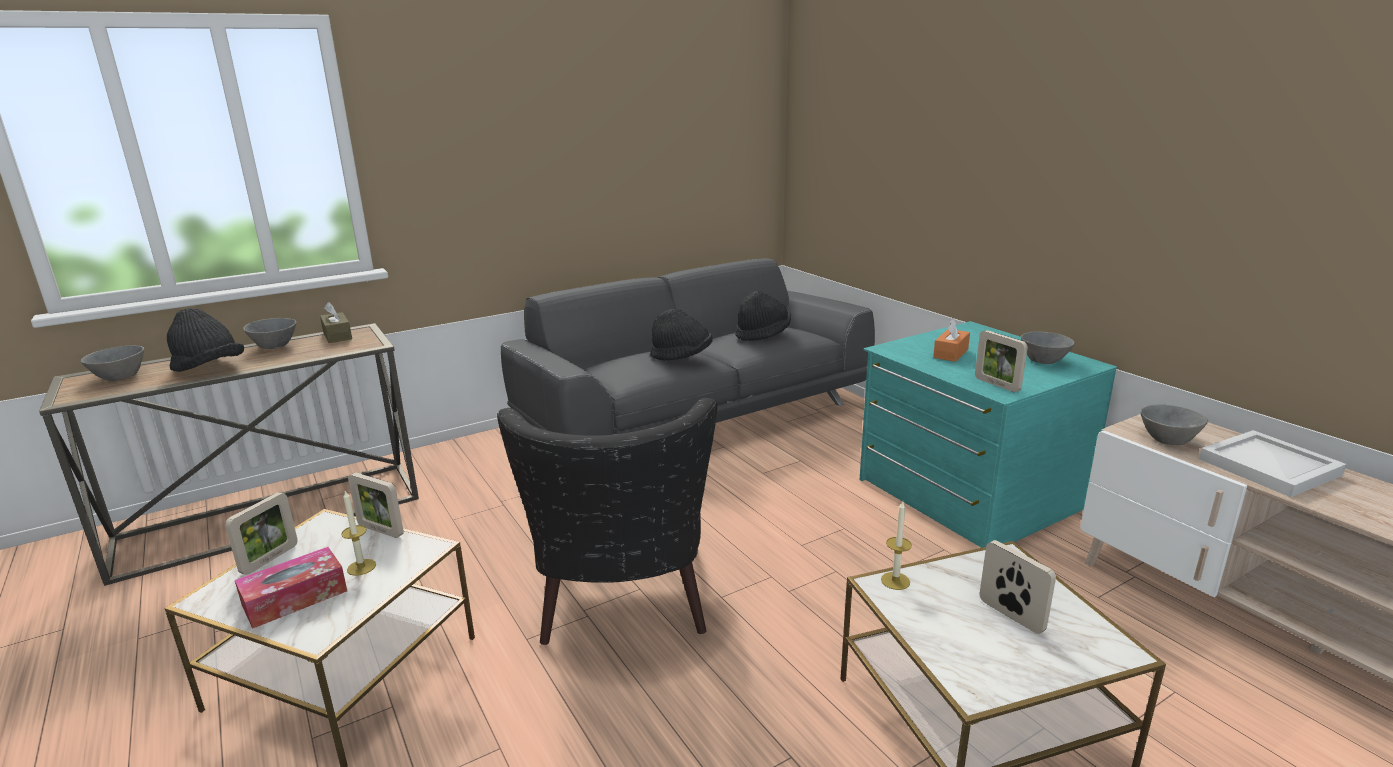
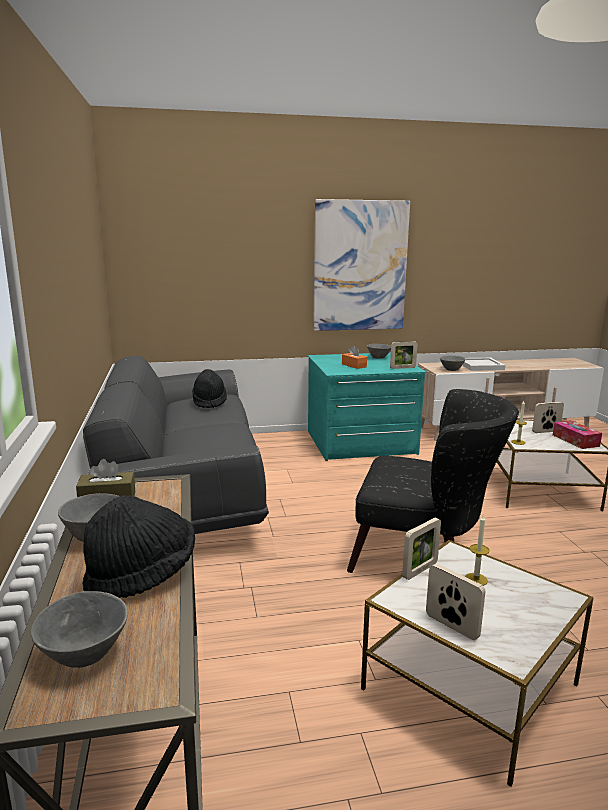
camera: 70 degrees left, 5 degrees down
(295, 598) = (516, 609): tissue box -> tissue box (575, 440)
(682, 357) = (222, 426): black hat -> none
(1077, 180) = (360, 266): none -> picture

